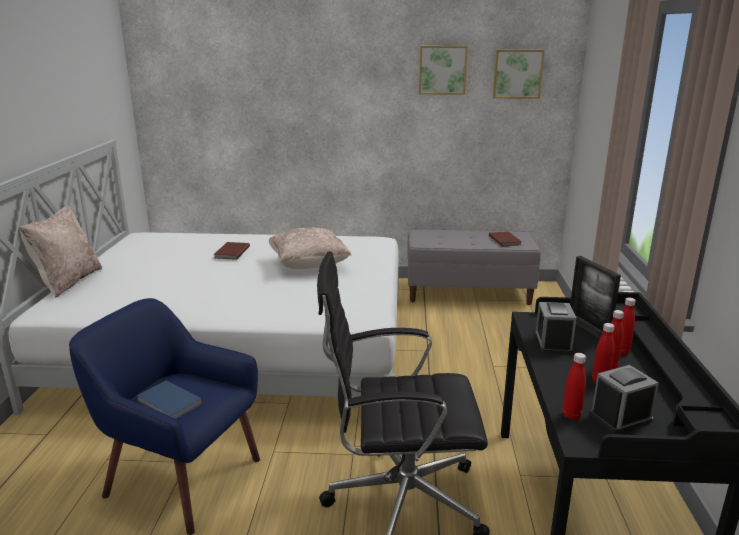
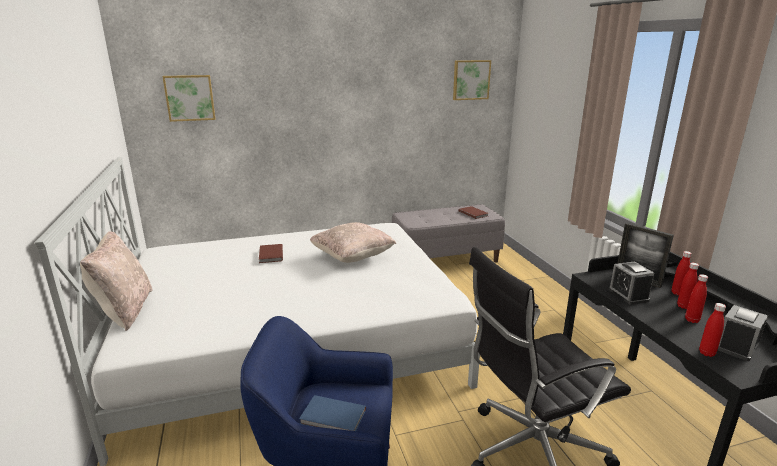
camera: 20 degrees left, 0 degrees up
(442, 70) = (414, 78): picture -> picture (190, 98)

